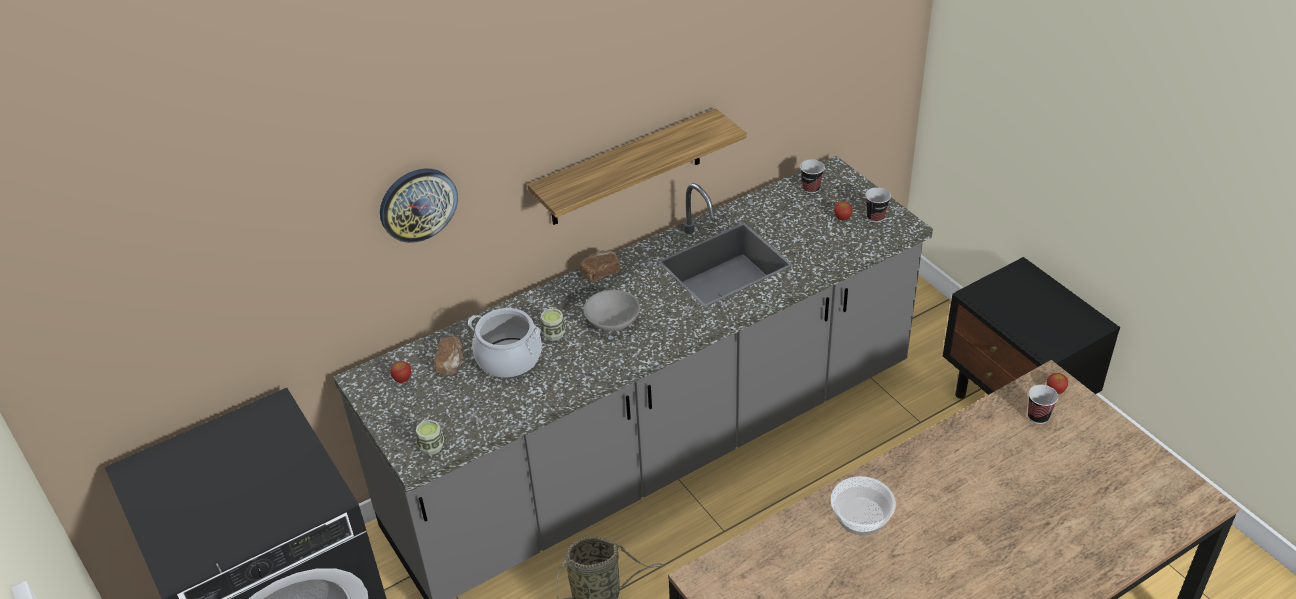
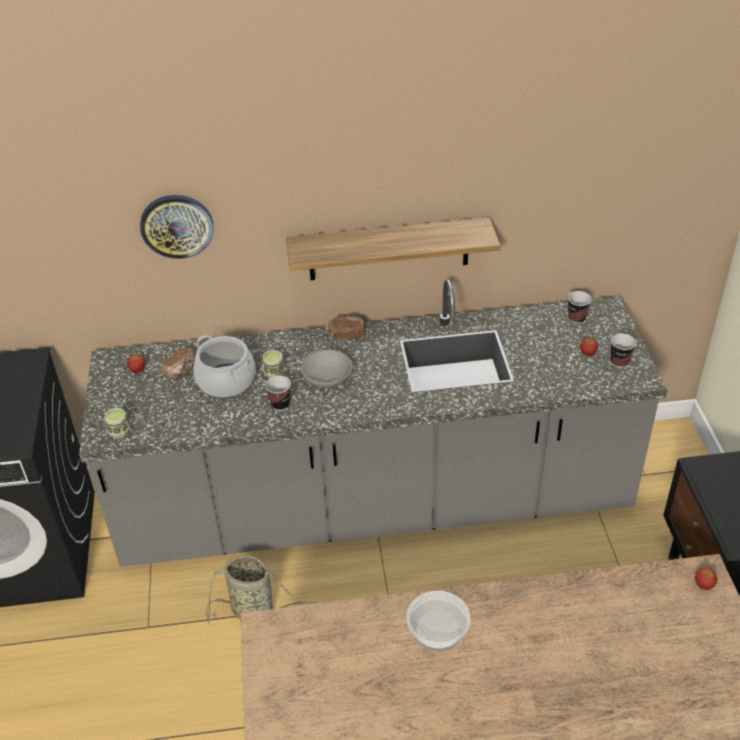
camera: 25 degrees right, 0 degrees up
(1038, 416) = (669, 604): cup -> cup (280, 404)

